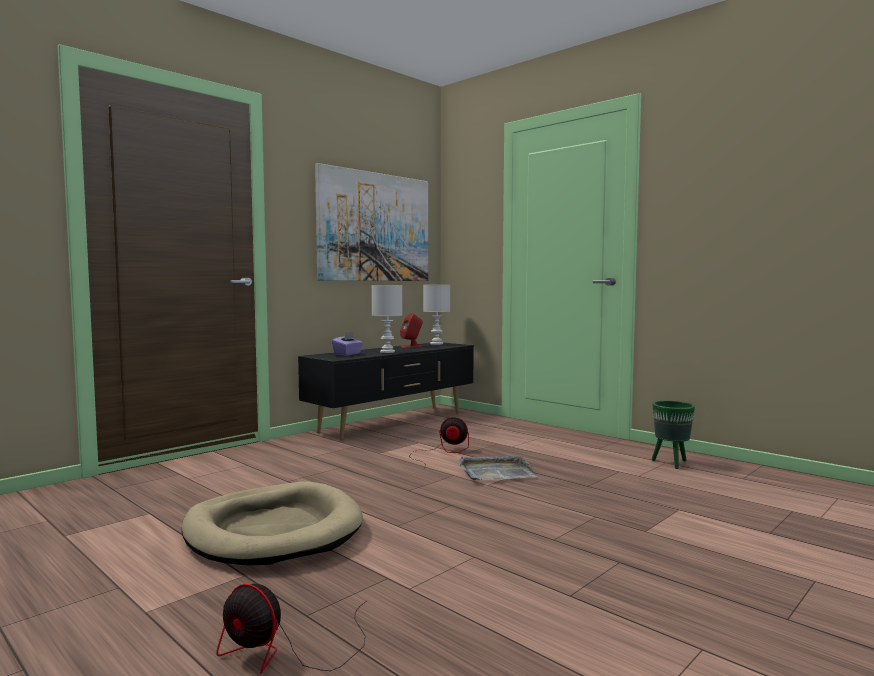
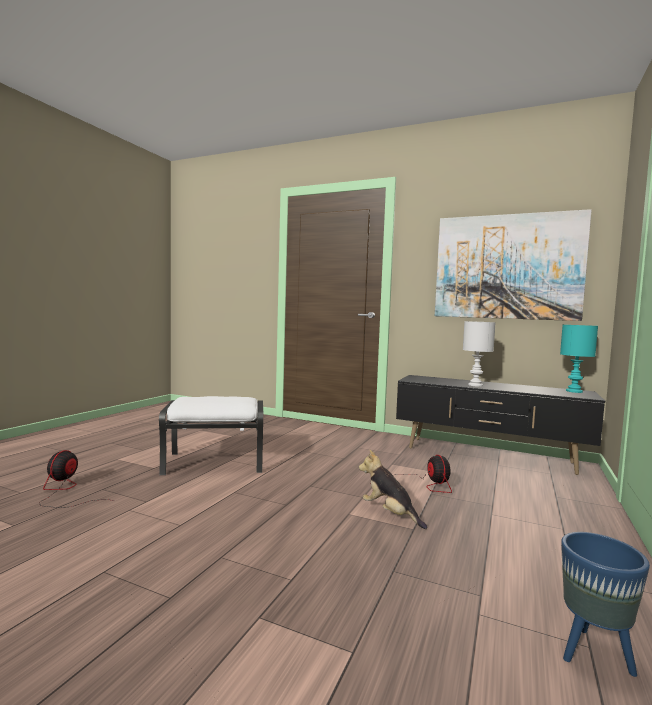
camera: 70 degrees right, 0 degrees up
(273, 530) = (215, 462): beige dog bed -> white ottoman
(347, 354) = (438, 380): purple tissue box -> none
(411, 346) = (530, 387): red speaker -> none
(437, 344) = (574, 391): white table lamp -> turquoise table lamp
(495, 472) = (389, 514): grey tray -> plush toy
(671, 463) = (593, 655): green planter -> blue planter

